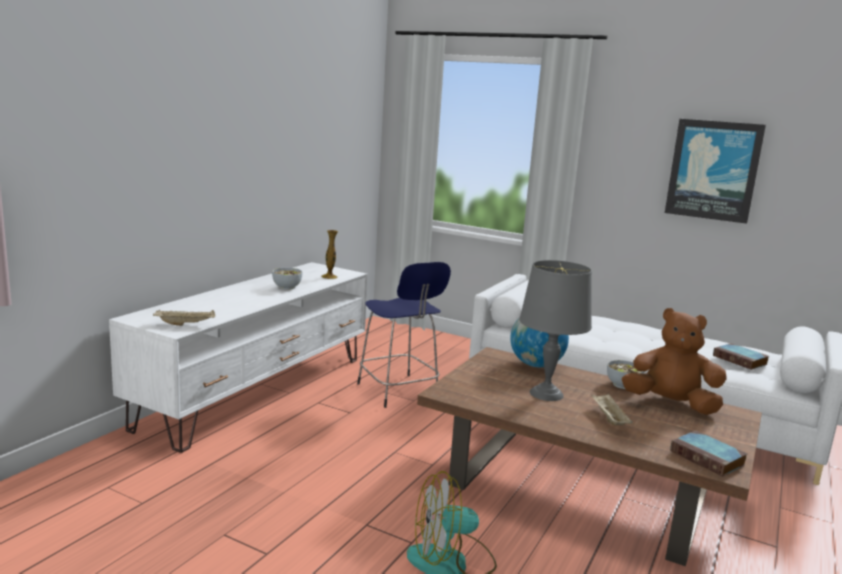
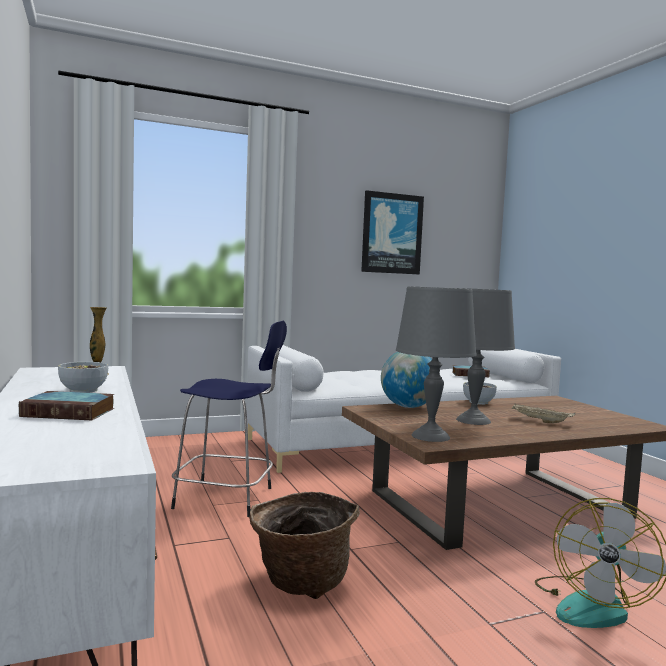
camera: 50 degrees left, 10 degrees down
(186, 324) = (102, 454): beige tray -> none
(330, 450) = (300, 582): none -> basket
(461, 388) = (430, 436): none -> grey table lamp
(670, 404) = (526, 404): brown plush toy -> none
(709, 458) = (627, 422): book -> book (71, 412)

